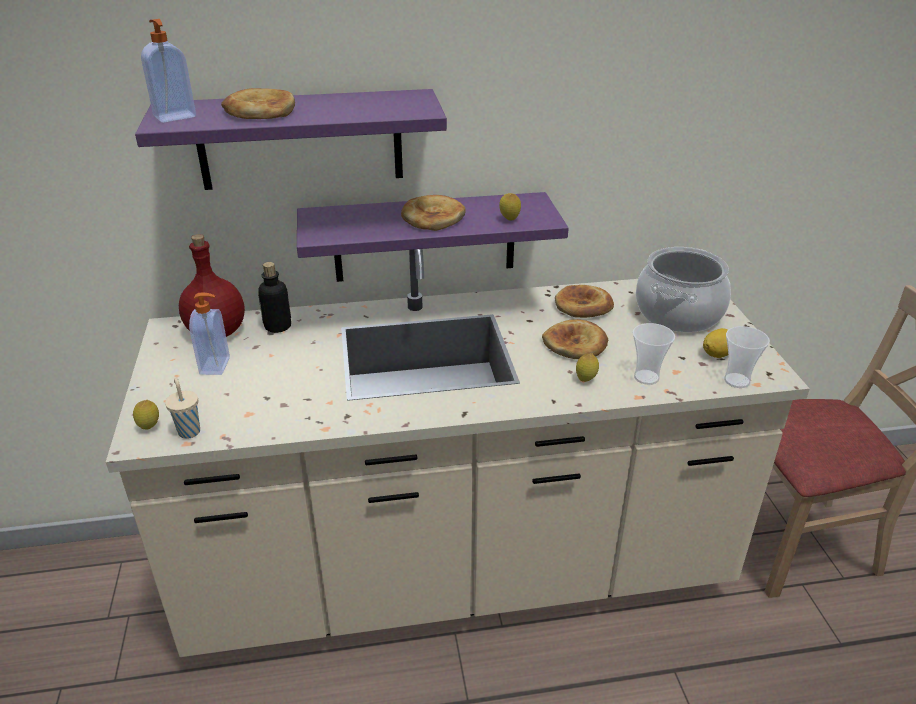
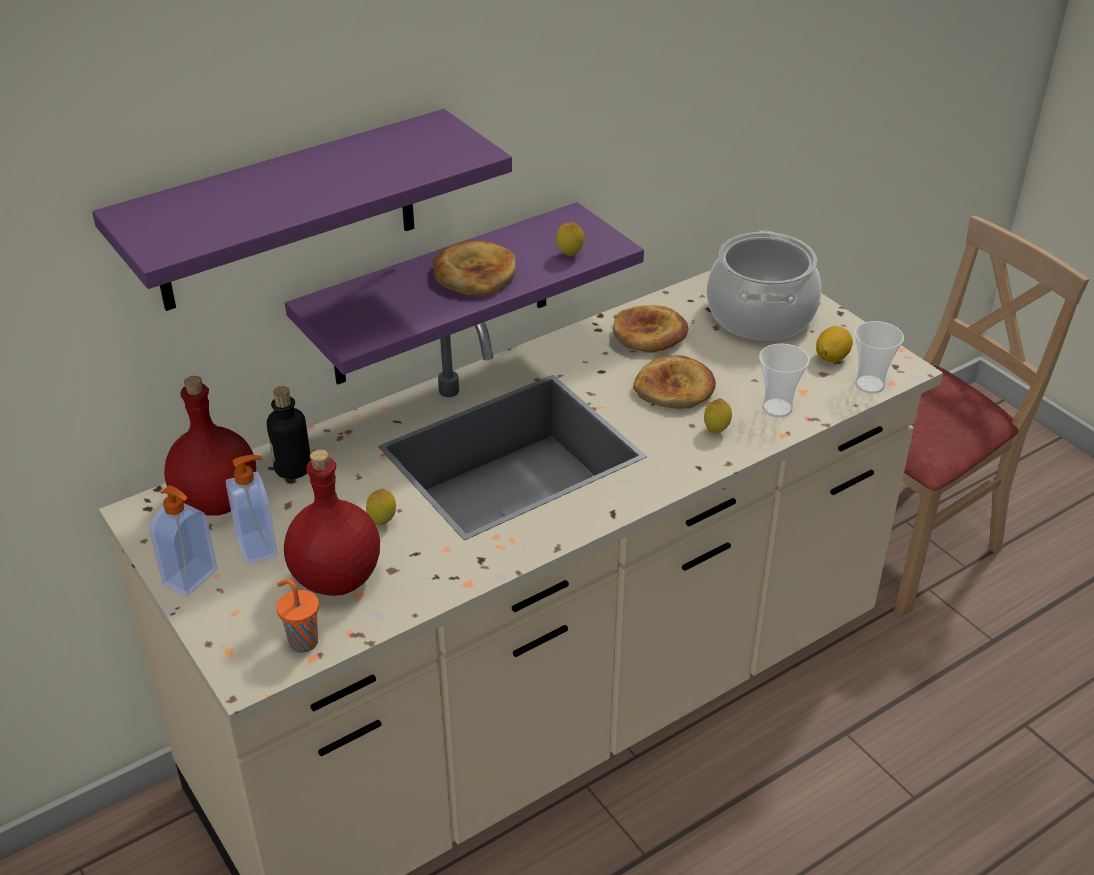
camera: 25 degrees left, 5 degrees up
(150, 428) = (247, 654): lemon -> lemon (382, 522)
(175, 117) = (165, 232): soap dispenser -> soap dispenser (192, 578)
(189, 431) = (302, 641): beige cup -> orange cup
(244, 398) = (335, 577): none -> red bottle
(260, 110) = (267, 195): bread -> none

